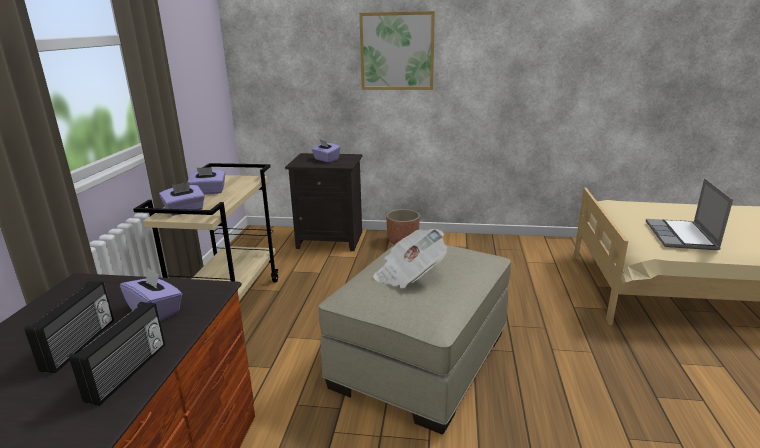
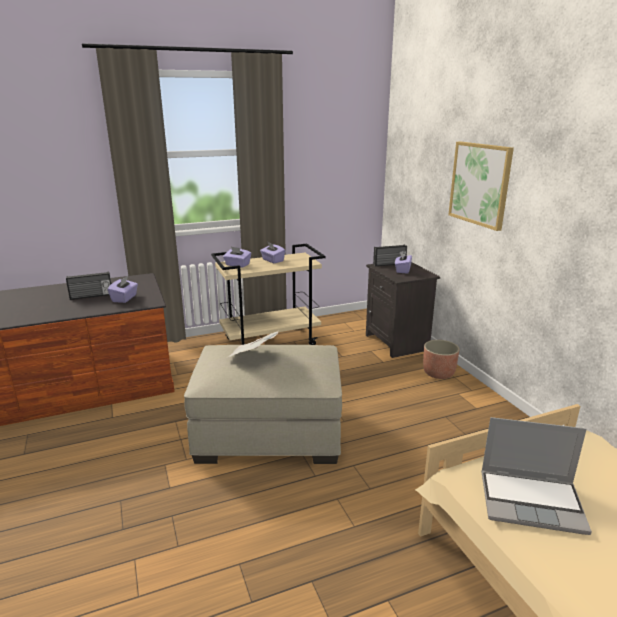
camera: 60 degrees right, 0 degrees up
(129, 372) = (74, 310): radio -> radio (389, 264)
(682, 236) = (532, 501): laptop -> laptop turned 150 degrees counterclockwise

